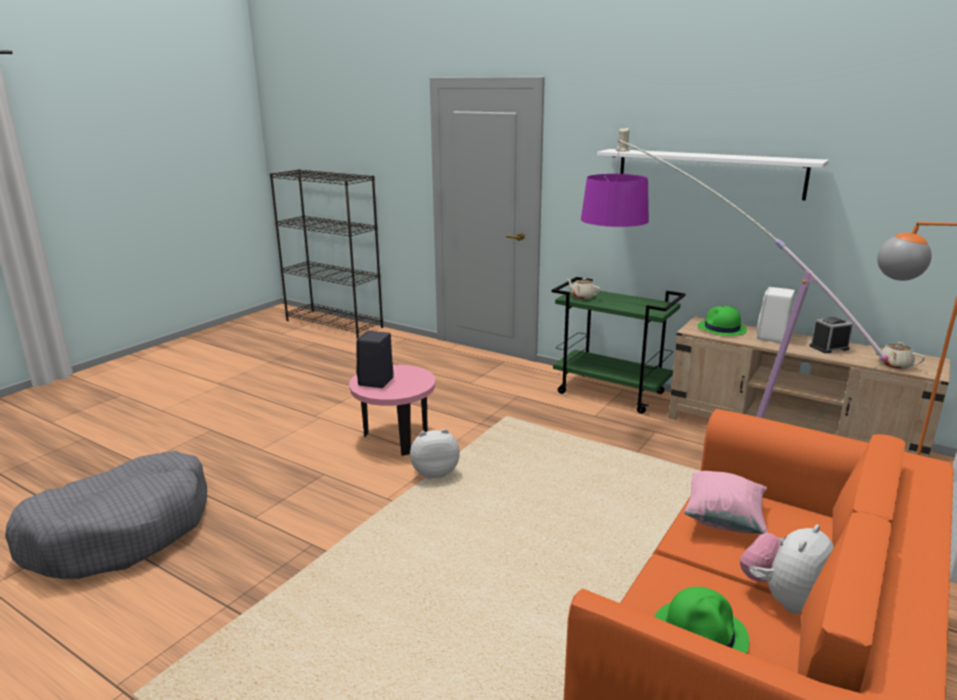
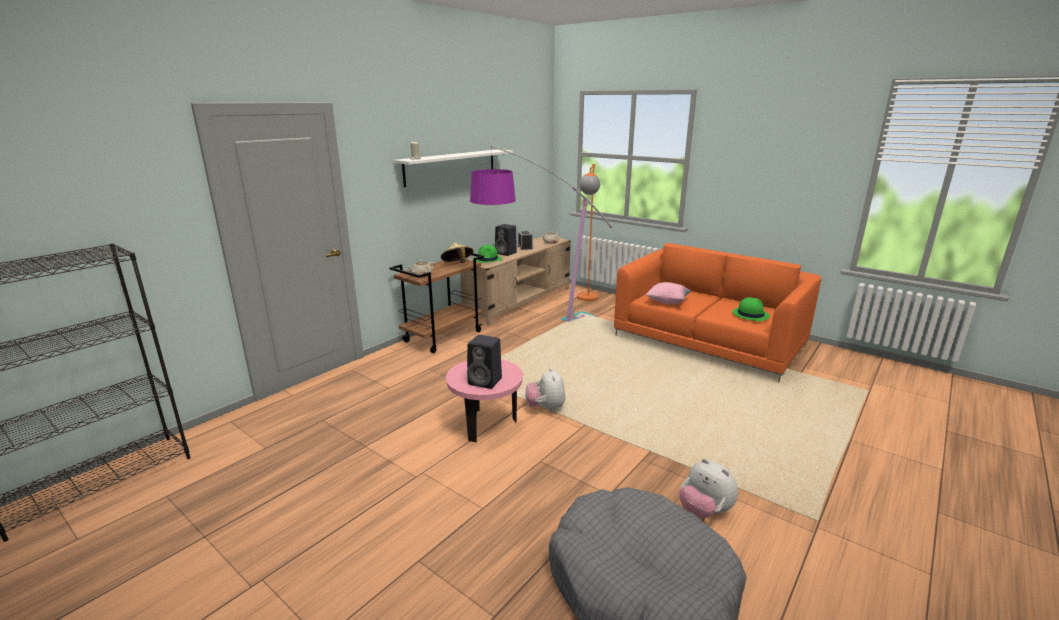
camera: 85 degrees left, 0 degrees up
(612, 393) = (443, 336): green cart -> brown cart
(642, 307) = (457, 264): none -> beige hat
(772, 337) = (506, 253): white speaker -> black speaker
(784, 598) = (716, 302): plush toy -> plush toy (704, 511)

